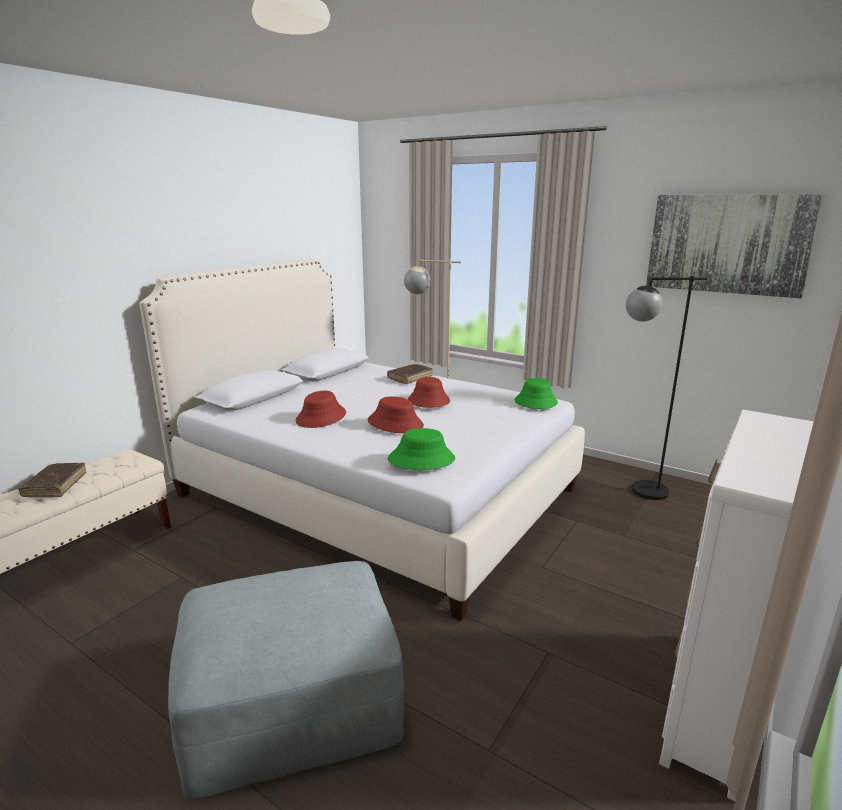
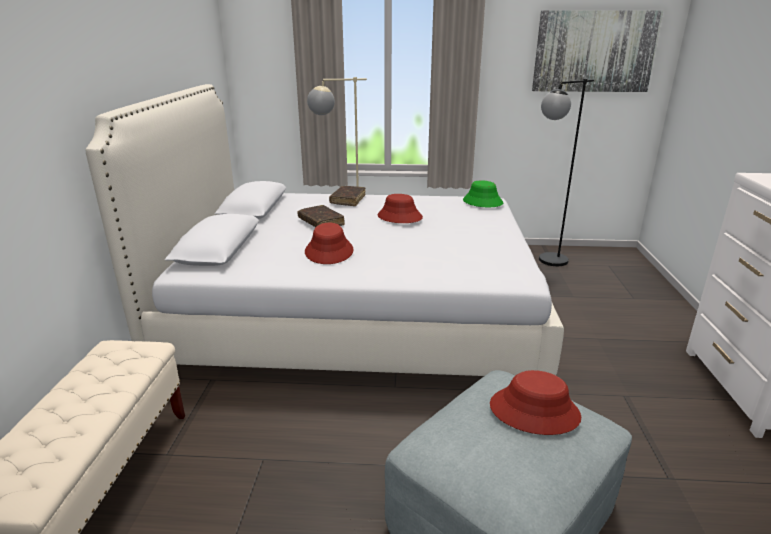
camera: 30 degrees left, 5 degrees up
(55, 486) = (72, 408): brown book -> brown book (321, 222)
(395, 423) = (409, 242): red hat -> red hat (534, 411)
(421, 459) = (482, 266): green hat -> none

